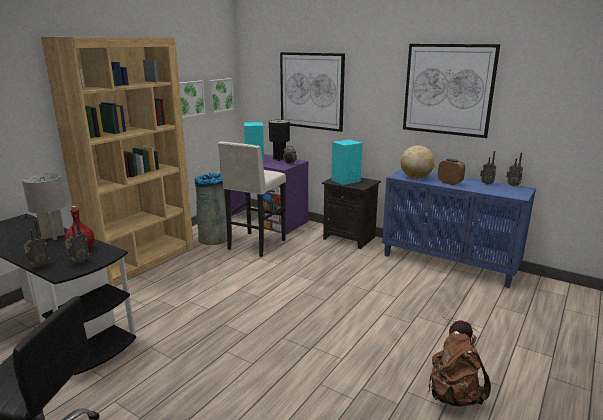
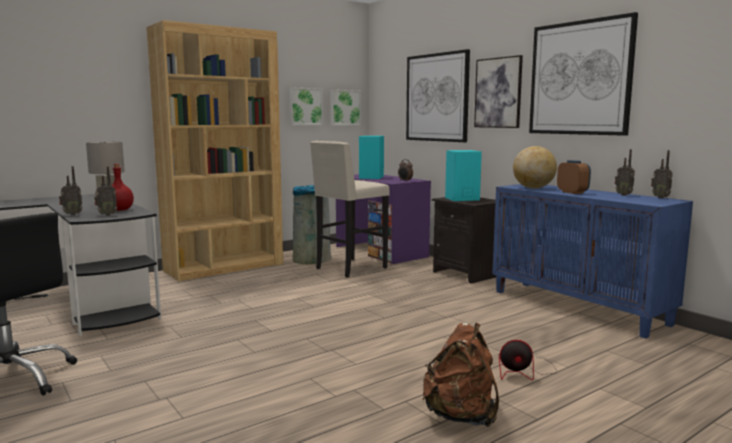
camera: 20 degrees right, 10 degrees down
(279, 159) = (399, 178): black table lamp -> none
(373, 93) = (498, 93): none -> picture

